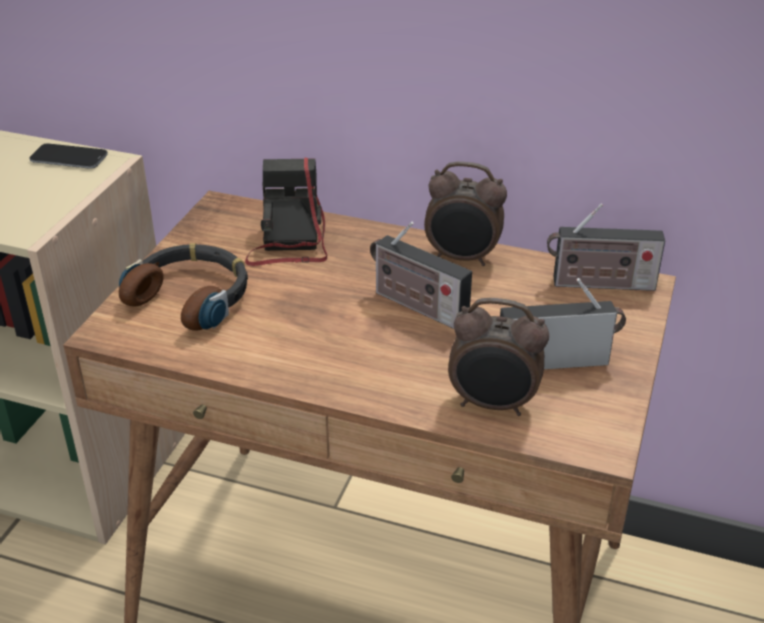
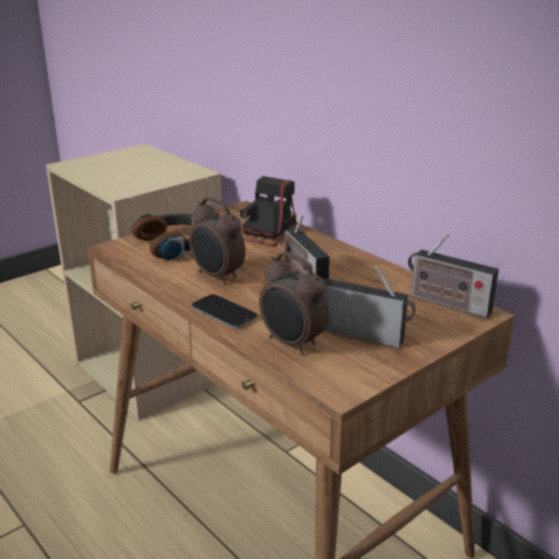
camera: 30 degrees right, 10 degrees down
(69, 158) = (180, 167): phone -> phone (224, 313)
(462, 258) = (363, 266): alarm clock -> alarm clock (217, 277)

